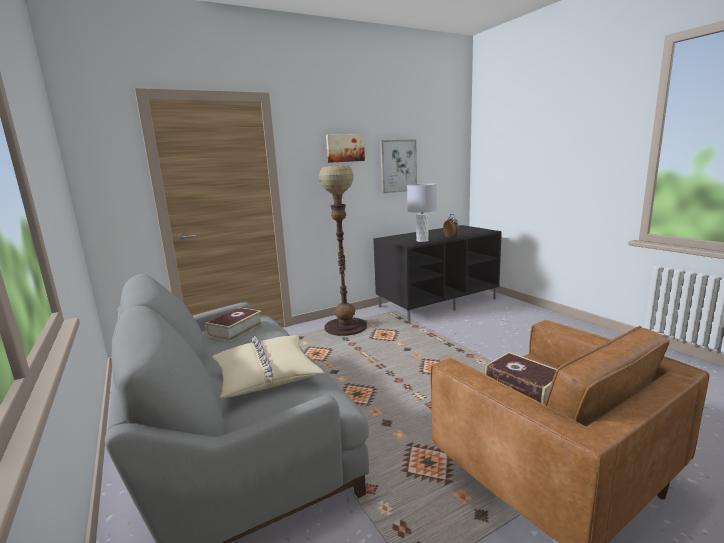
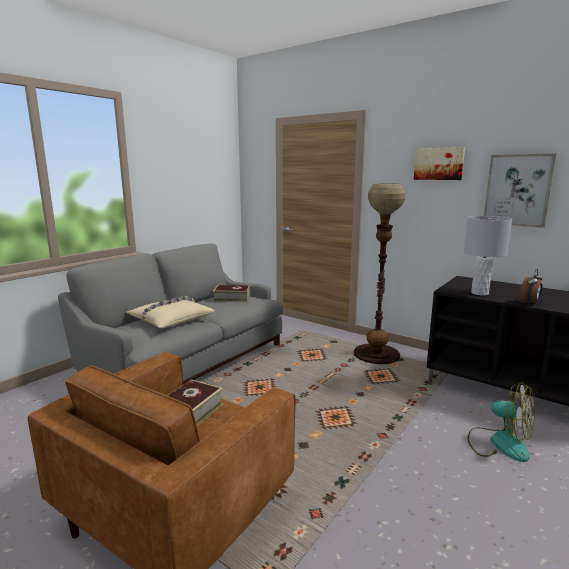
camera: 65 degrees right, 0 degrees up
(490, 324) = (499, 443): none -> fan

